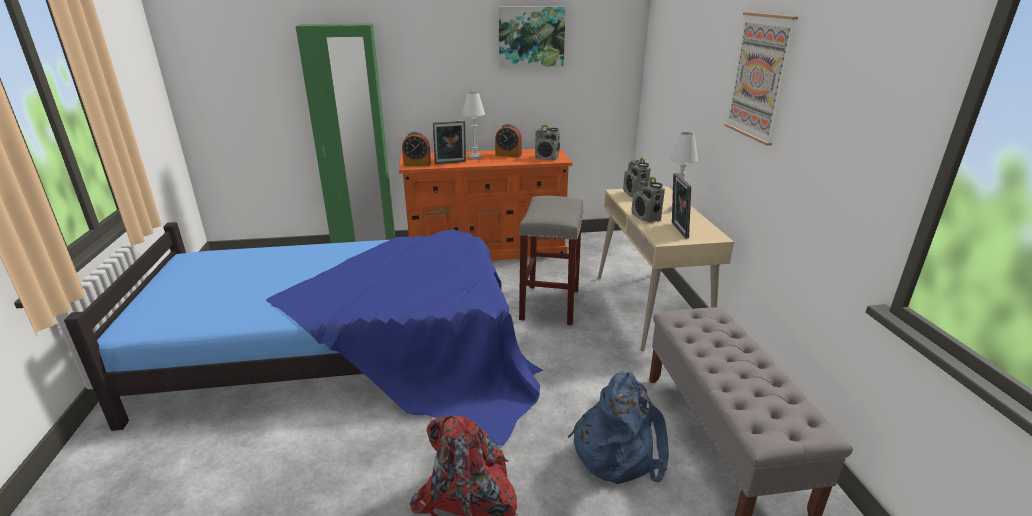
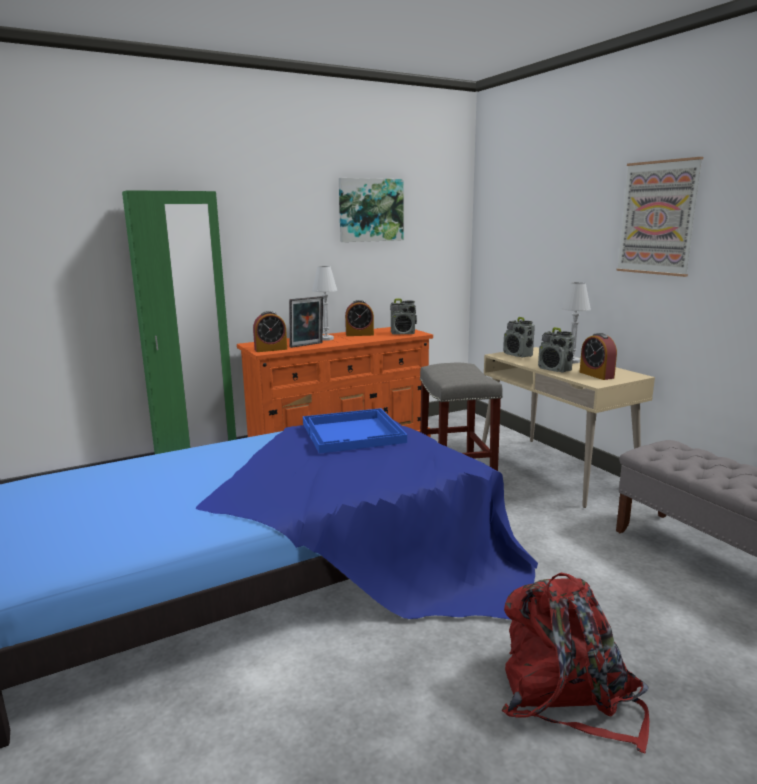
camera: 20 degrees left, 10 degrees down
(434, 252) = (353, 433): none -> blue tray
(618, 449) = (651, 599): blue backpack -> none
(677, 230) = (596, 375): picture frame -> alarm clock

